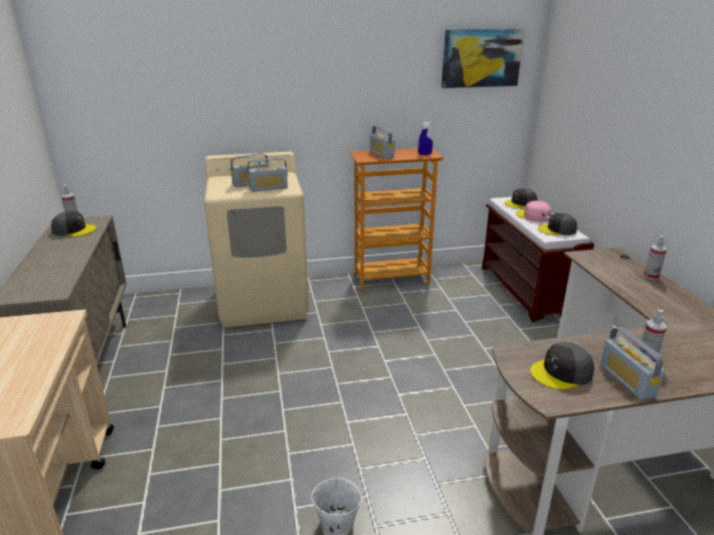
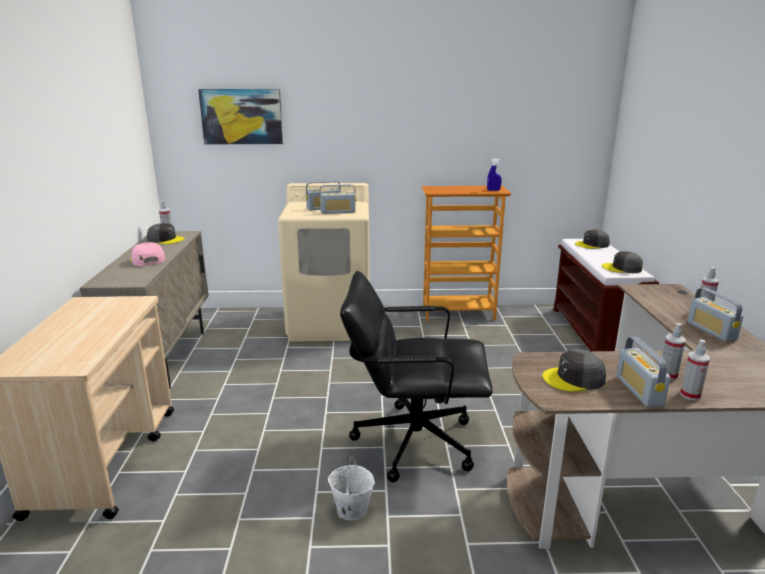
camera: 10 degrees right, 5 degrees down
(381, 154) = (451, 189): radio -> radio (711, 331)
(381, 433) = (413, 441): none -> black office chair
(481, 58) = (555, 100): picture -> picture (242, 116)
(533, 216) = (601, 255): pink cap -> pink cap (147, 260)
(674, 381) = (690, 395): none -> spray bottle

